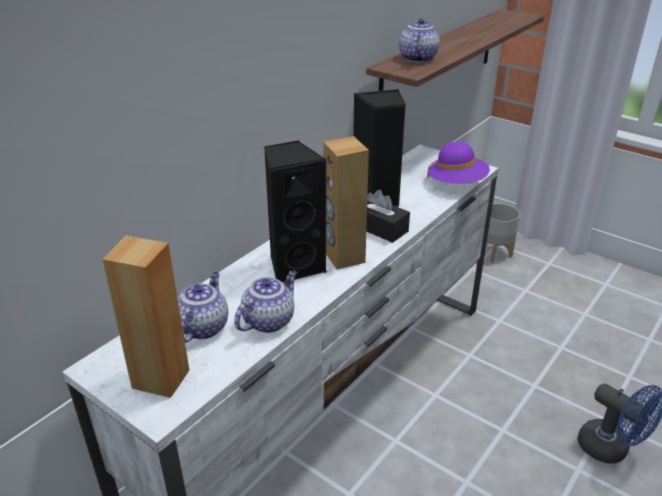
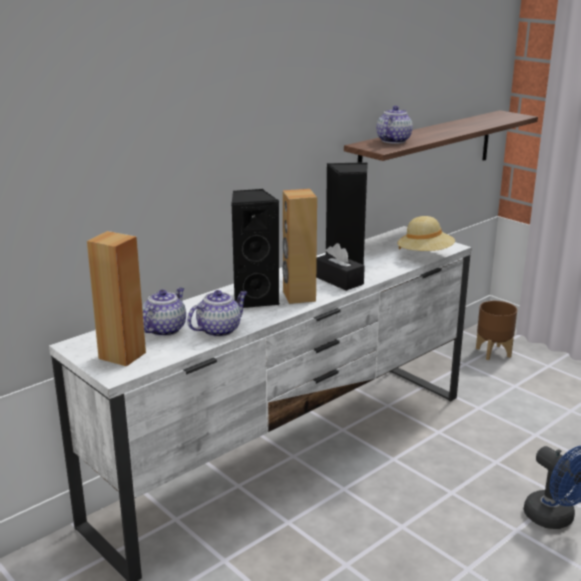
camera: 10 degrees right, 10 degrees down
(456, 183) = (425, 255): purple hat -> beige hat
(495, 253) = (493, 352): grey planter -> brown planter

